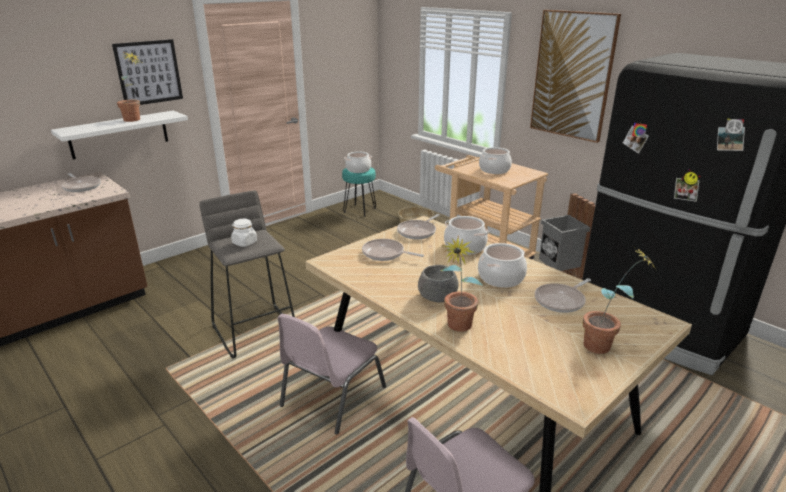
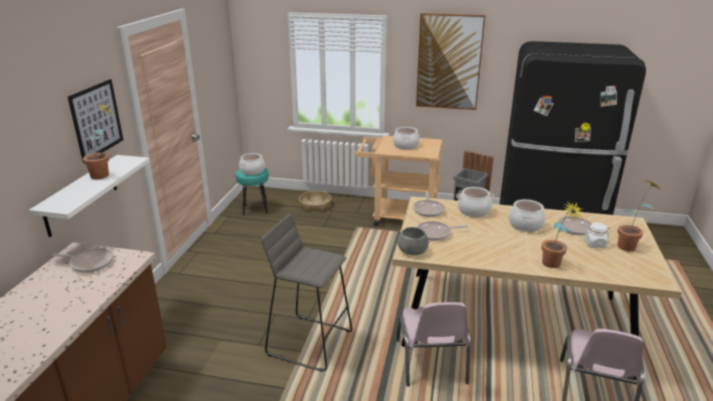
camera: 35 degrees left, 0 degrees up
(244, 242) = (311, 263): white jar -> white jar (594, 244)
(437, 296) = (512, 250): grey bowl -> grey bowl (412, 250)

